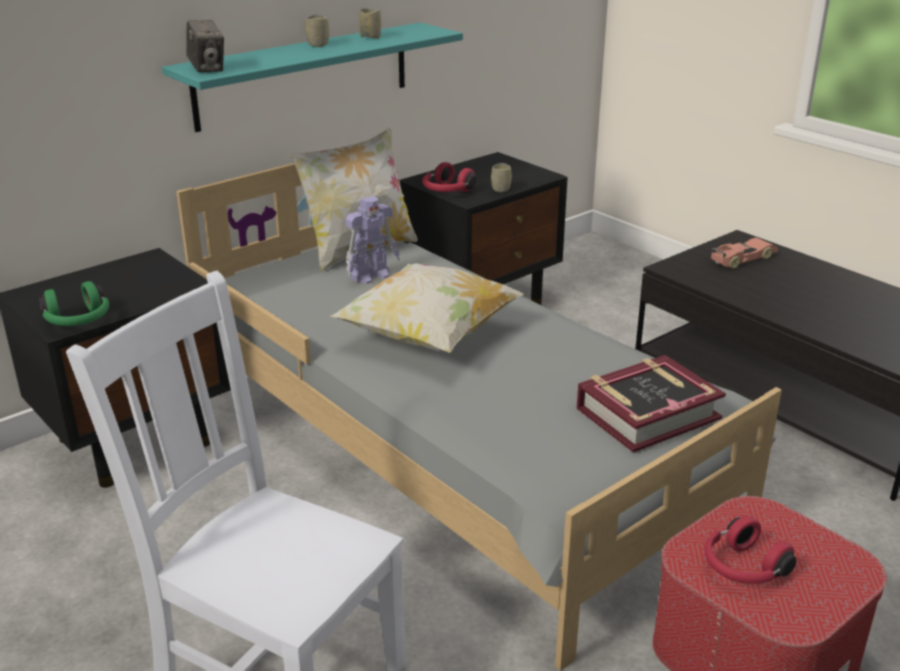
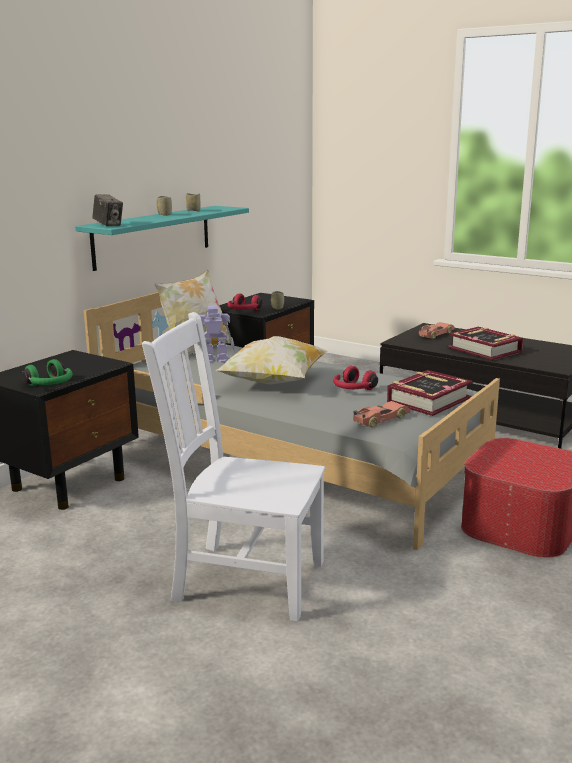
camera: 15 degrees left, 10 degrees down
(372, 275) = (214, 360): toy robot -> toy robot turned 135 degrees counterclockwise
(545, 447) = (381, 419): none -> toy car
(742, 568) = (512, 466): red headphones -> red headphones (353, 389)
(807, 305) = (485, 350): none -> book

